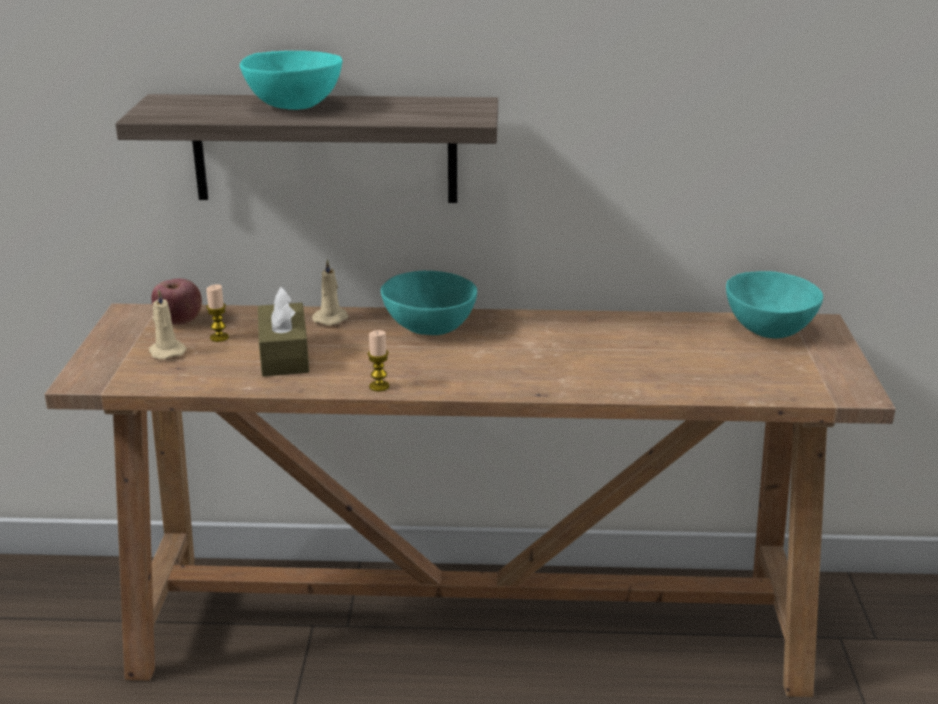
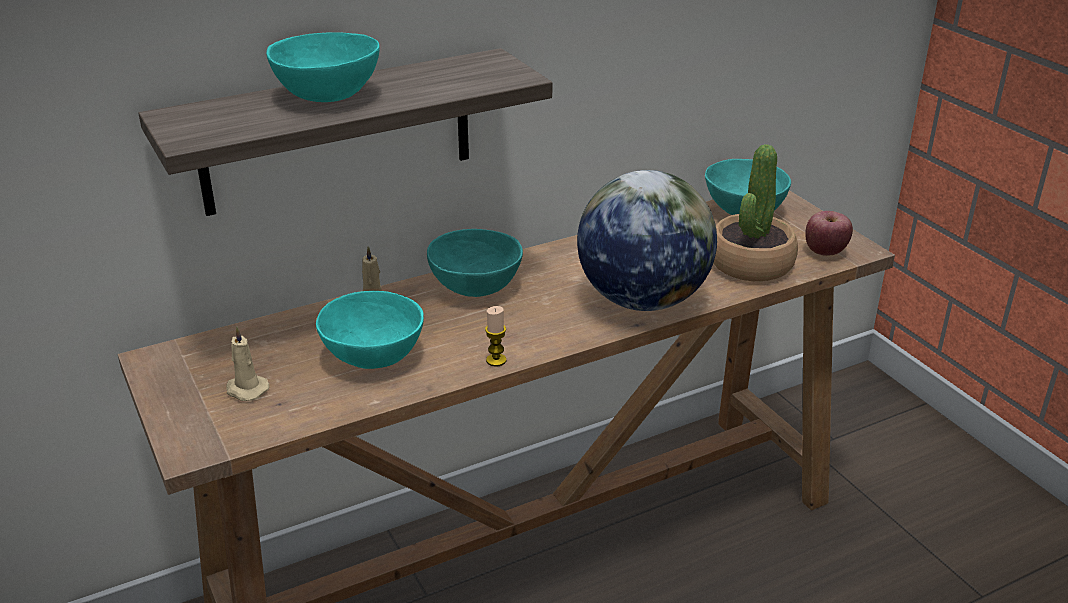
camera: 30 degrees left, 5 degrees up
(179, 321) = (220, 352): apple -> apple (825, 252)
(219, 337) = (284, 357): candle -> none
(284, 355) = (371, 356): brown tissue box -> turquoise bowl
(569, 376) = (642, 300): none -> globe
(718, 375) = (750, 263): none -> potted plant

